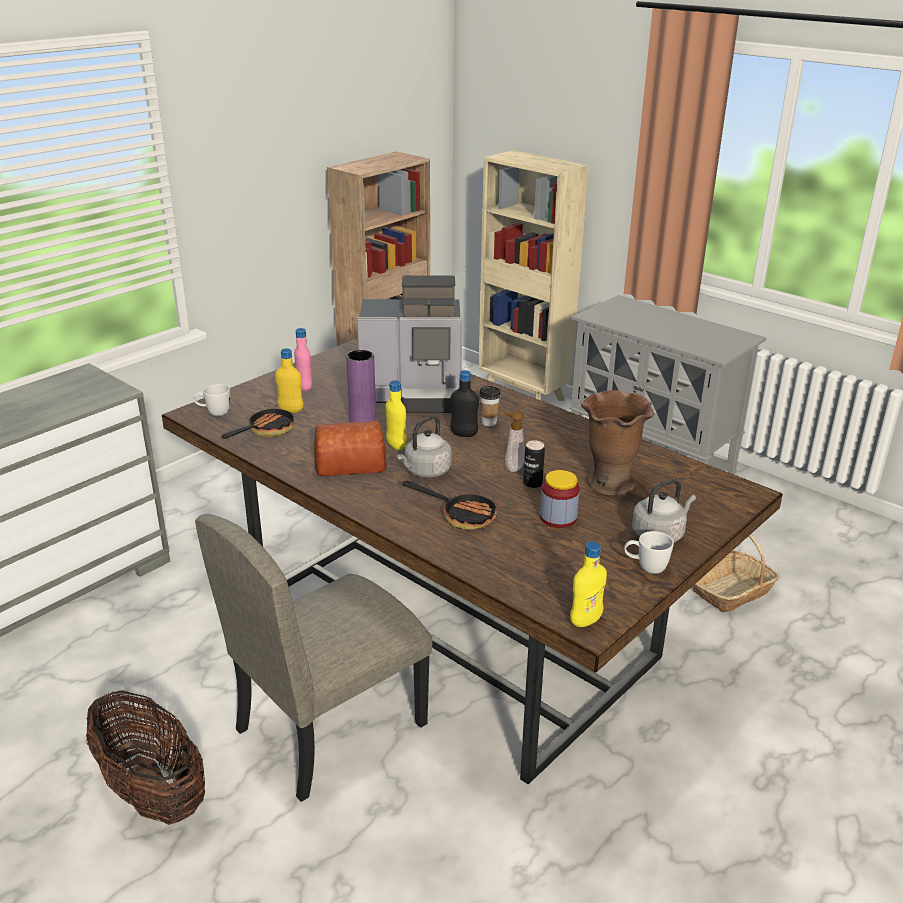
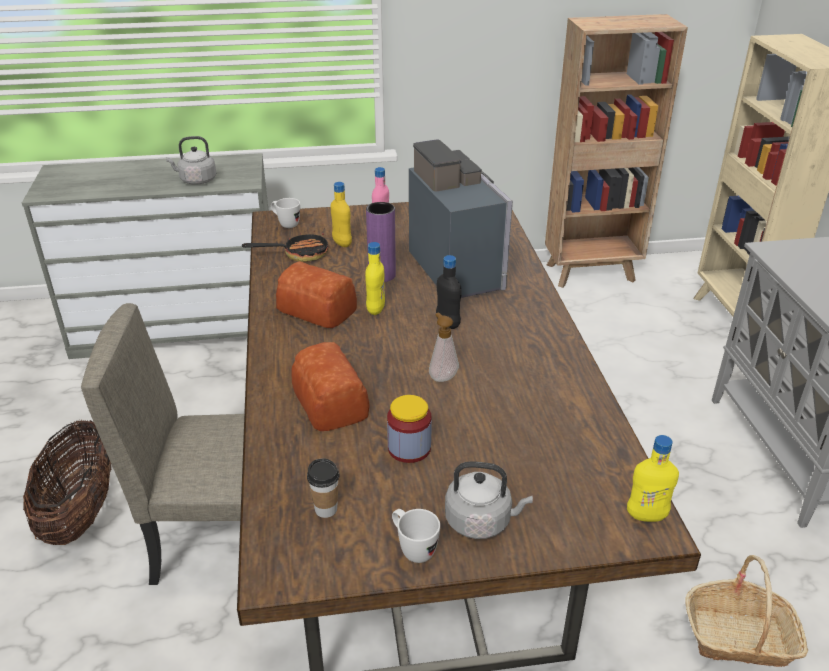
camera: 40 degrees right, 5 degrees up
(415, 396) = (460, 269): coffee machine -> coffee machine turned 150 degrees counterclockwise
(426, 471) = (363, 344): grey kettle -> grey kettle (196, 180)
(461, 515) = (331, 400): frying pan -> bread
(489, 422) = (487, 322): cup -> cup (326, 509)
(532, 483) = (437, 401): can -> none
(585, 621) = (277, 567): yellow bottle -> yellow bottle (646, 516)
(610, 483) = (513, 438): brown vase -> none

